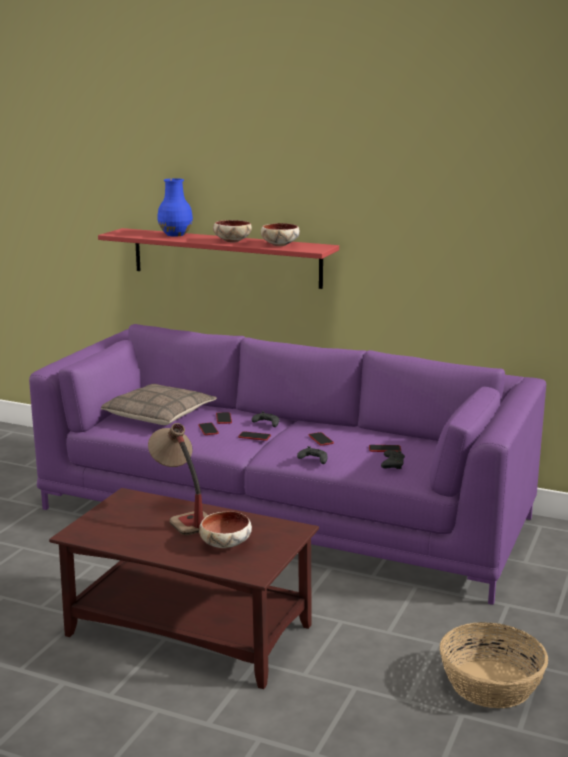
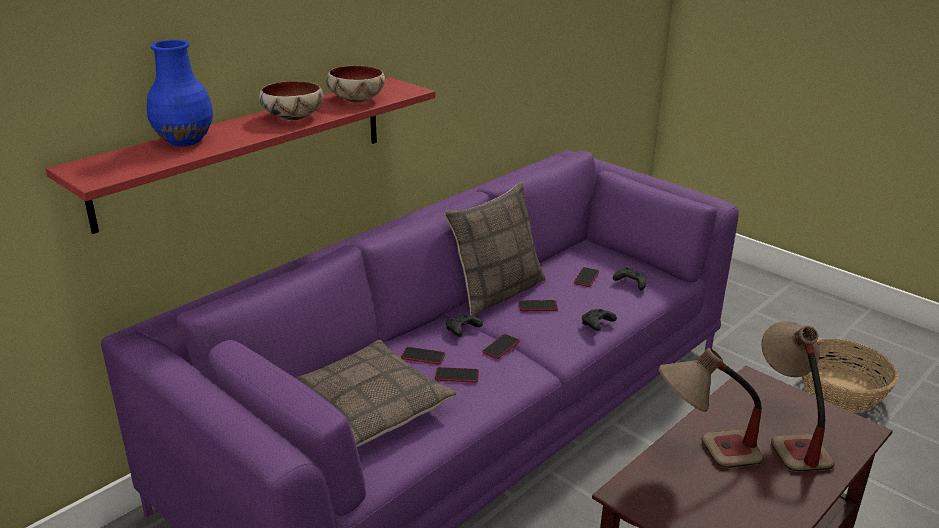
camera: 70 degrees left, 10 degrees up
(226, 544) = (787, 435): bowl -> table lamp
(331, 427) = (497, 292): none -> pillow

